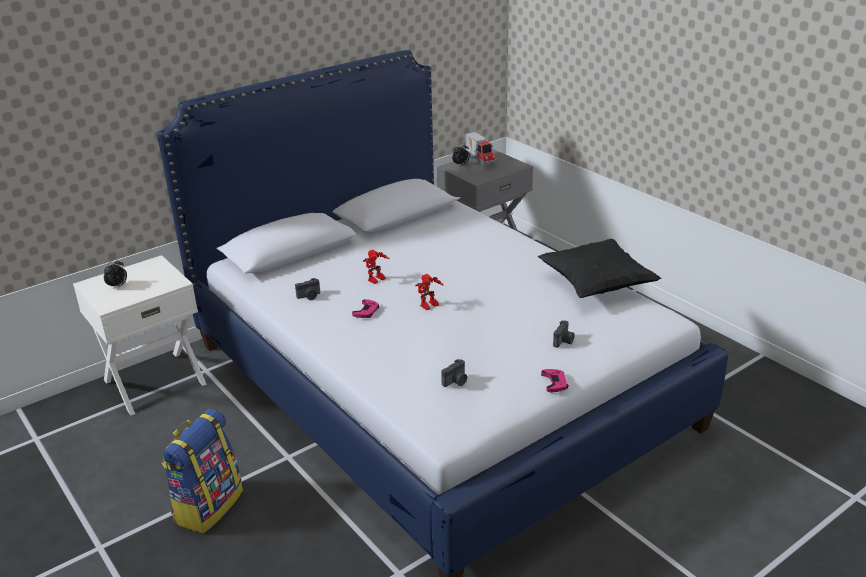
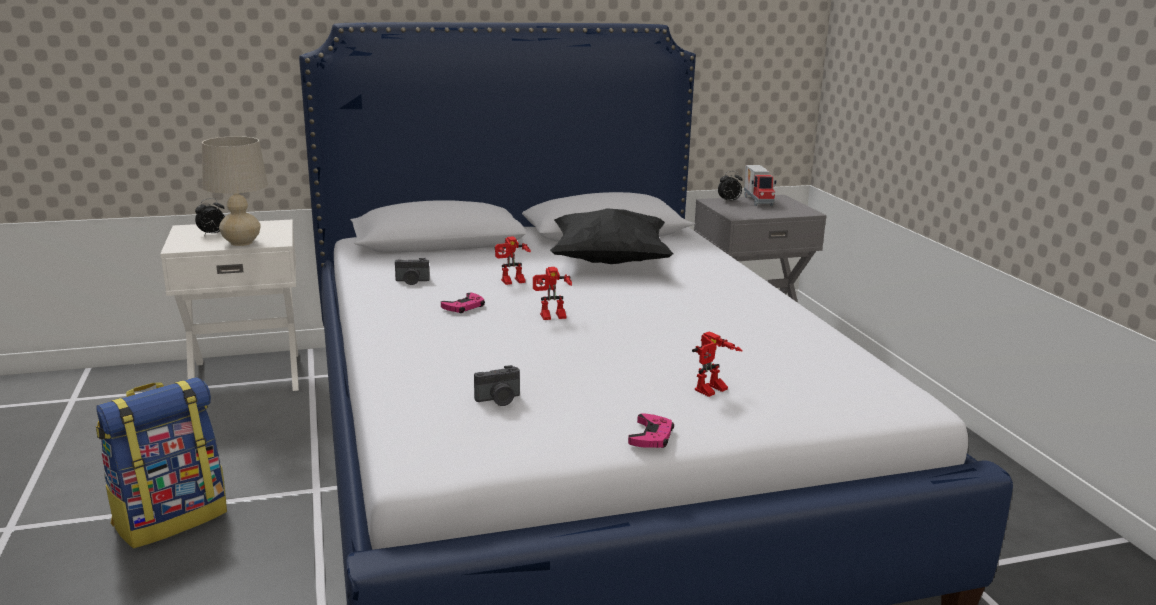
camera: 20 degrees right, 10 degrees down
(151, 289) = (241, 242): none -> beige table lamp
(564, 341) = (712, 391): camera -> toy robot
(596, 285) = (820, 341): black pillow -> black pillow (609, 262)

